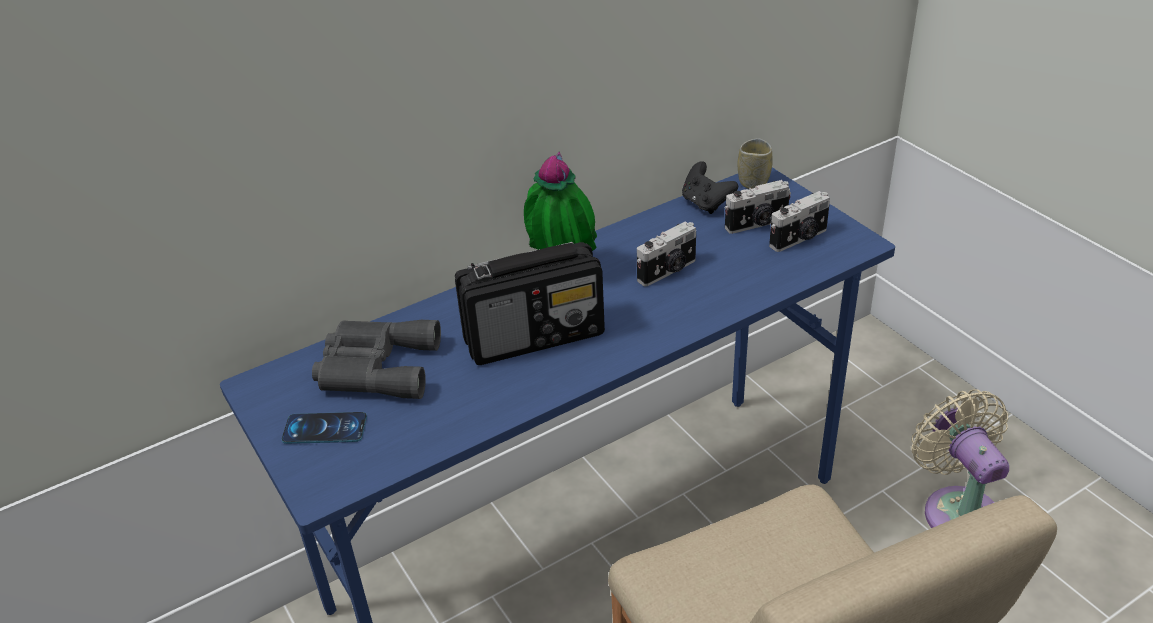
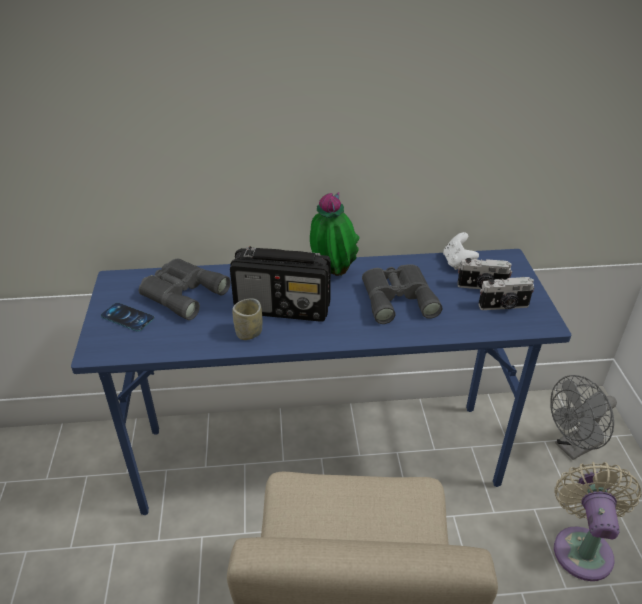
camera: 25 degrees right, 0 degrees up
(668, 271) = (397, 297): camera -> grey binoculars
(706, 203) = (457, 262): black game controller -> white game controller
(753, 182) = (501, 258): cup -> cup (249, 333)
(881, 400) = (573, 447): none -> grey fan

